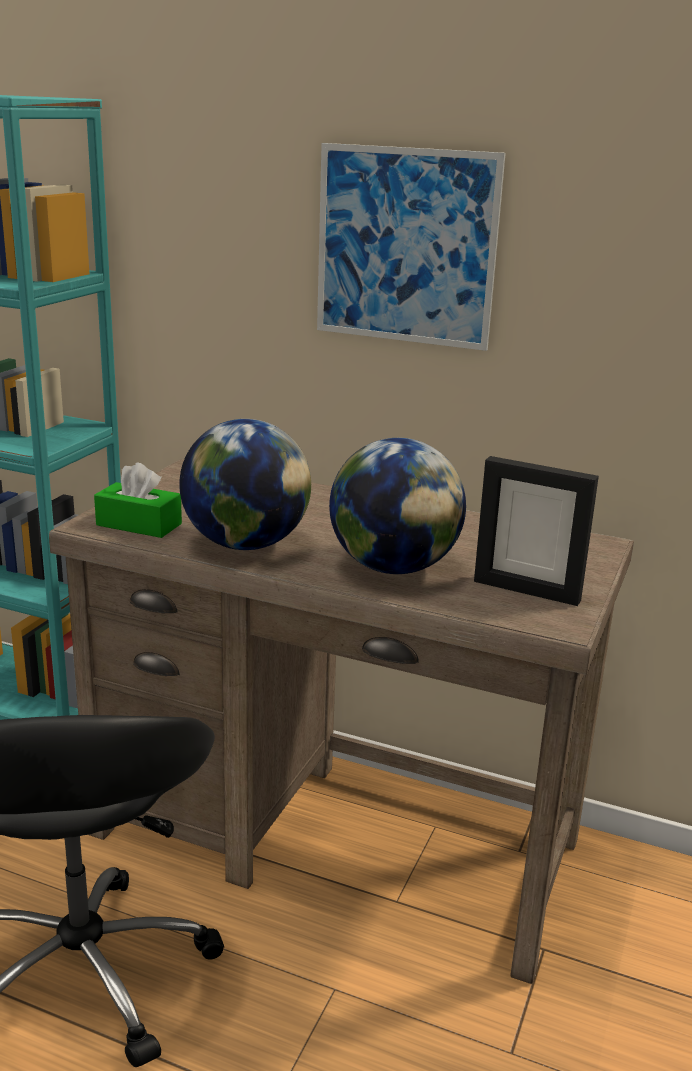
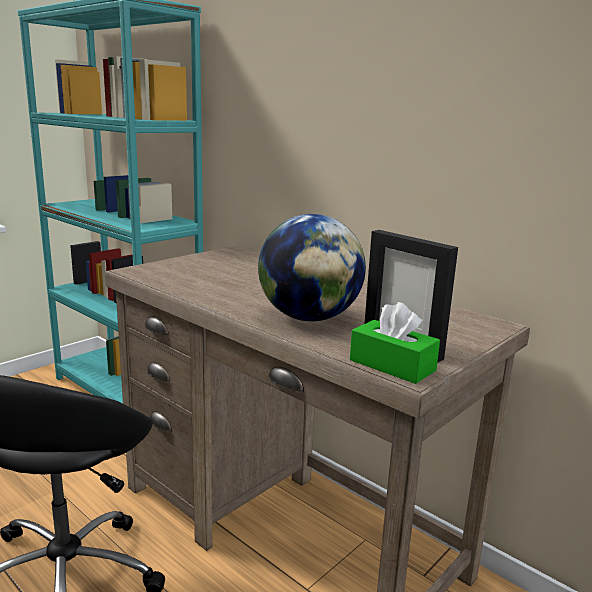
camera: 20 degrees right, 5 degrees down
(139, 524) = (163, 273): green tissue box -> green tissue box (392, 365)
(246, 544) = (218, 292): globe -> none
(406, 246) = (370, 89): picture -> none

